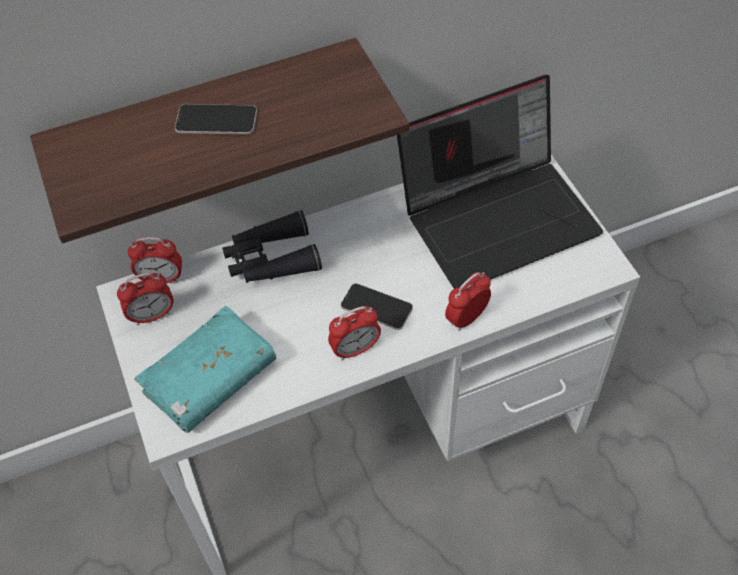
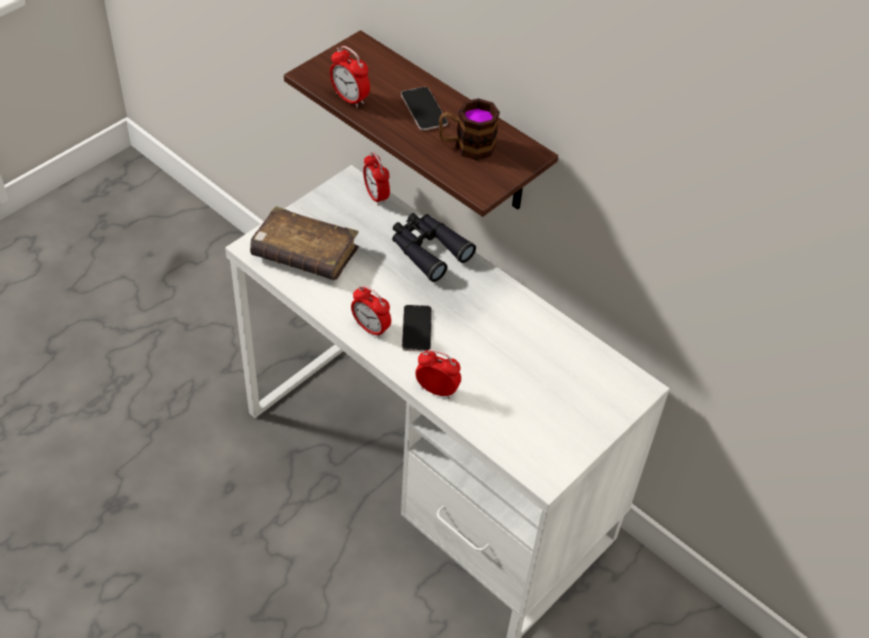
camera: 60 degrees right, 5 degrees down
(152, 315) = (341, 203): alarm clock -> alarm clock (350, 99)
(210, 378) = (304, 254): turquoise book -> brown book
(300, 103) = (466, 146): none -> mug
(499, 216) = (557, 383): laptop -> none

